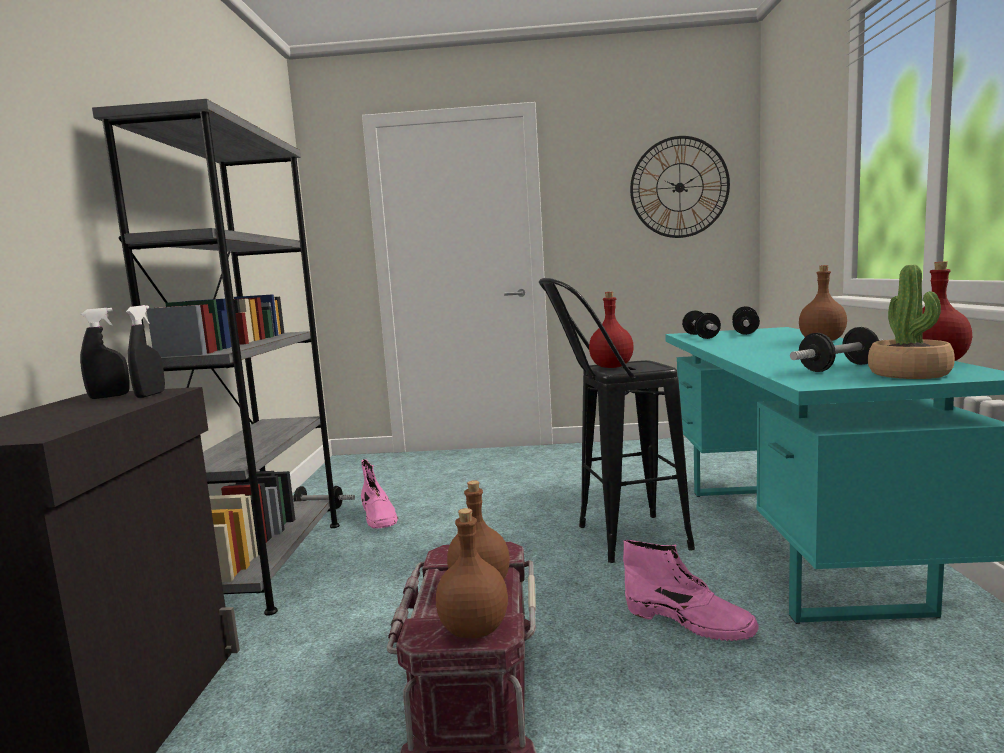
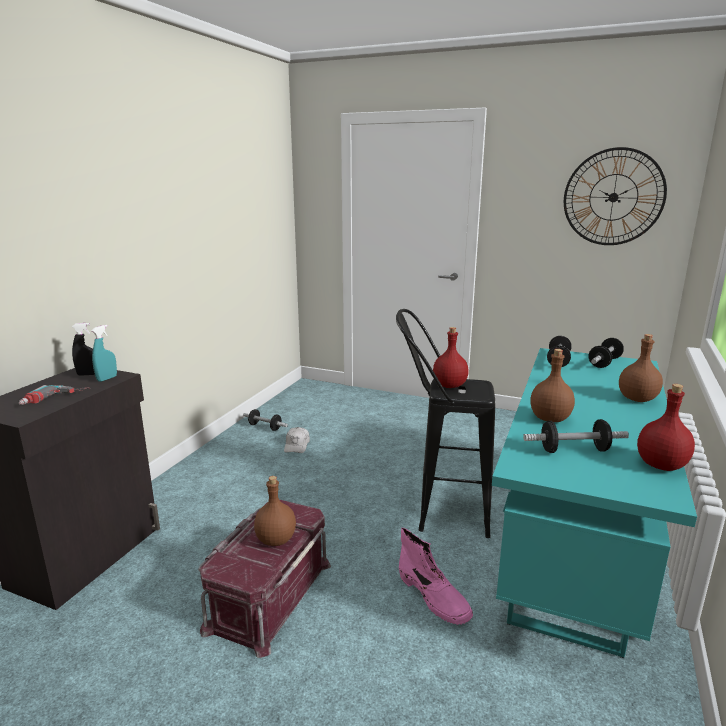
camera: 20 degrees right, 10 degrees up
(80, 417) = (55, 399): none -> power drill
(150, 395) = (107, 378): black spray bottle -> turquoise spray bottle
(270, 564) = (211, 467): grey bookcase -> none
(379, 517) = (297, 445): pink boot -> white cap
(473, 630) = (243, 573): brown bottle -> brown bottle (549, 419)
(909, 374) = (608, 477): potted plant -> none

